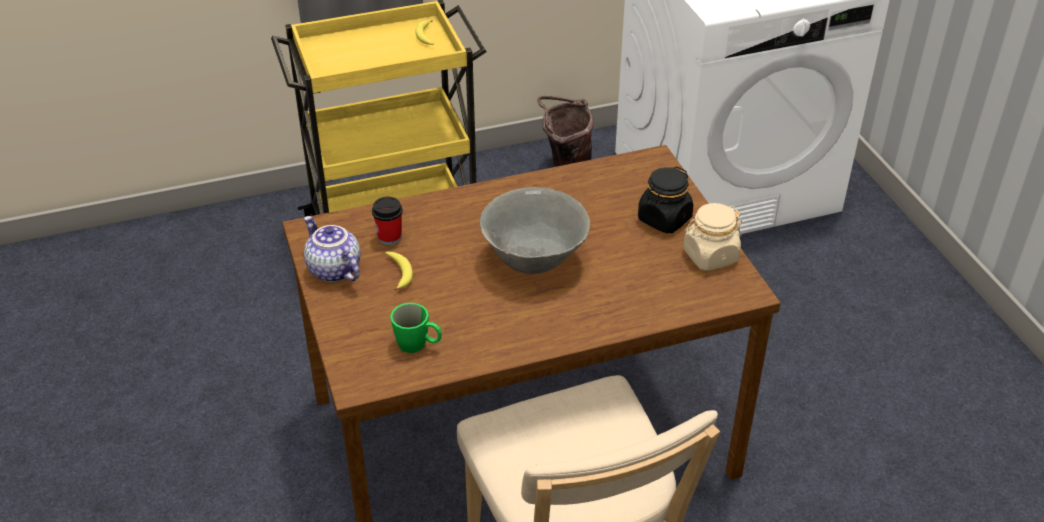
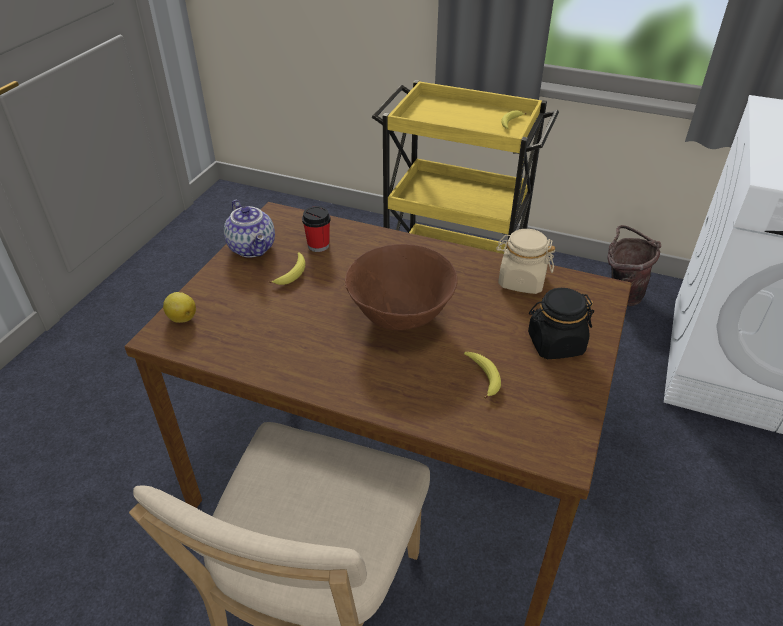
camera: 40 degrees right, 0 degrees up
(333, 270) = (253, 248): teapot -> teapot turned 150 degrees clockwise
(355, 360) = (182, 317): none -> lemon
(418, 345) = (234, 332): green mug -> none
(534, 260) = (401, 317): grey bowl -> brown bowl
(643, 269) = (483, 376): none -> banana
(710, 256) = (562, 401): beige jar -> beige jar (521, 281)

